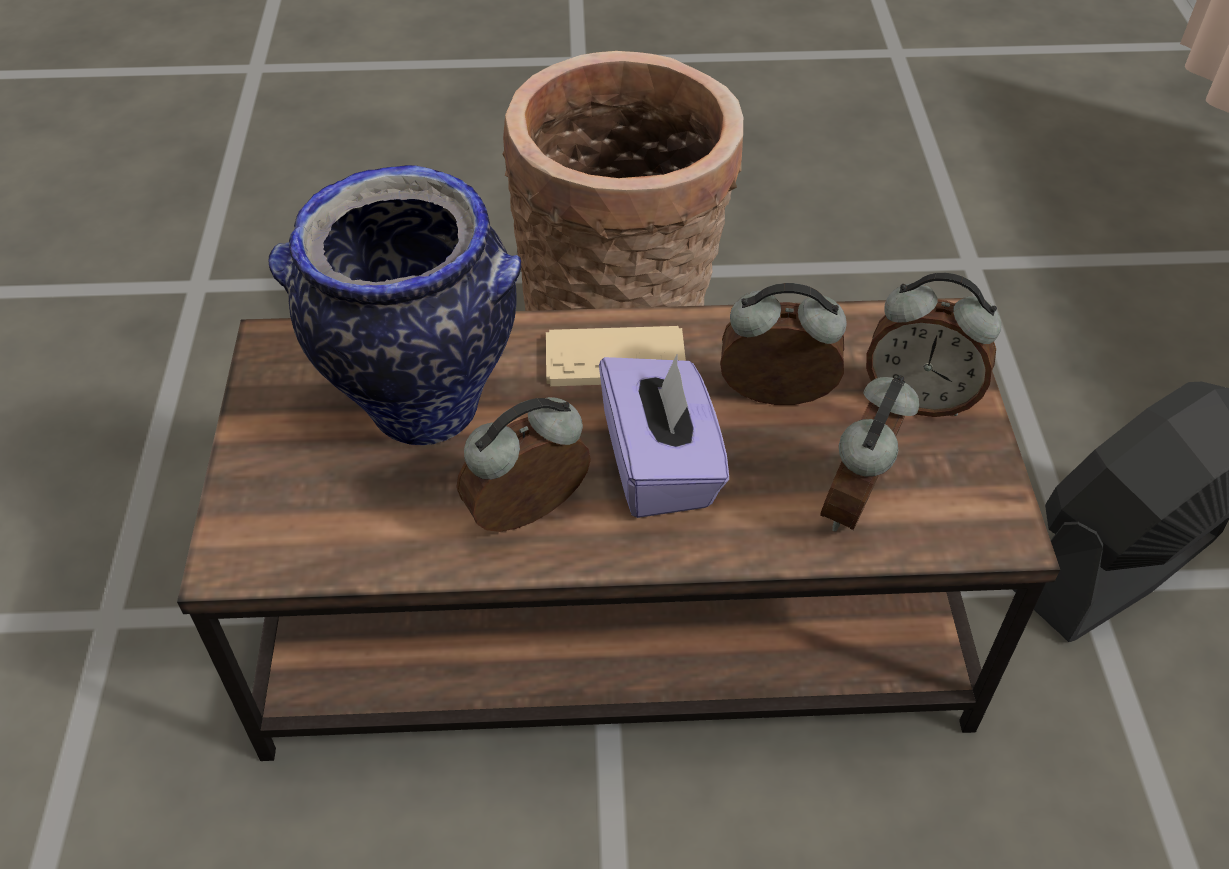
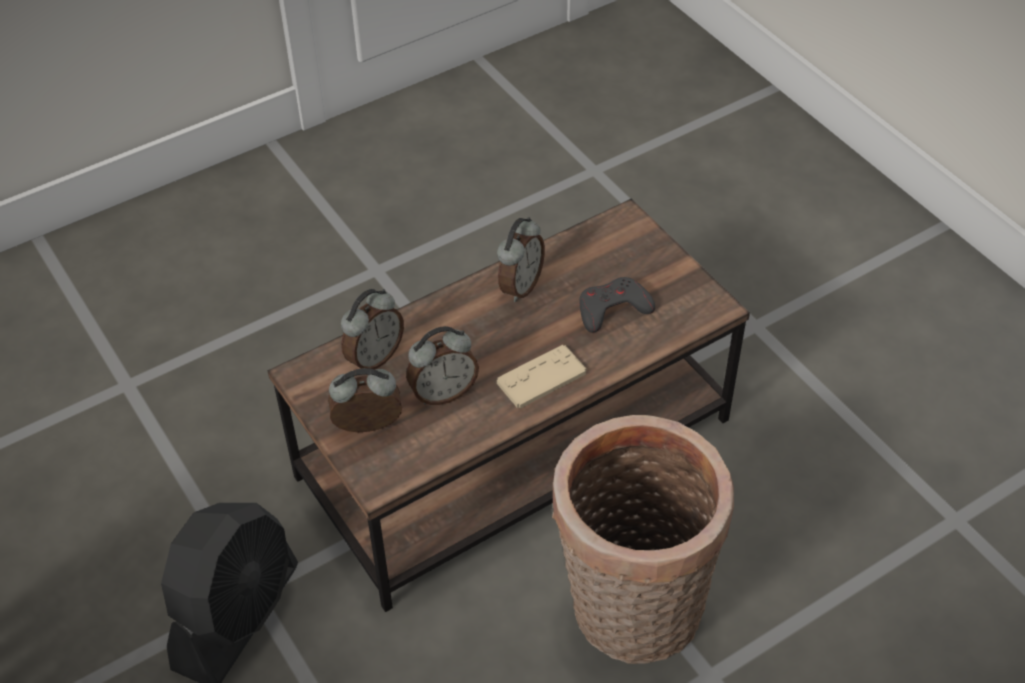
camera: 150 degrees right, 0 degrees up
(421, 409) = (612, 309): vase -> grey game controller
(661, 466) = (478, 334): purple tissue box -> none
(858, 505) = (374, 357): alarm clock -> alarm clock turned 45 degrees clockwise

